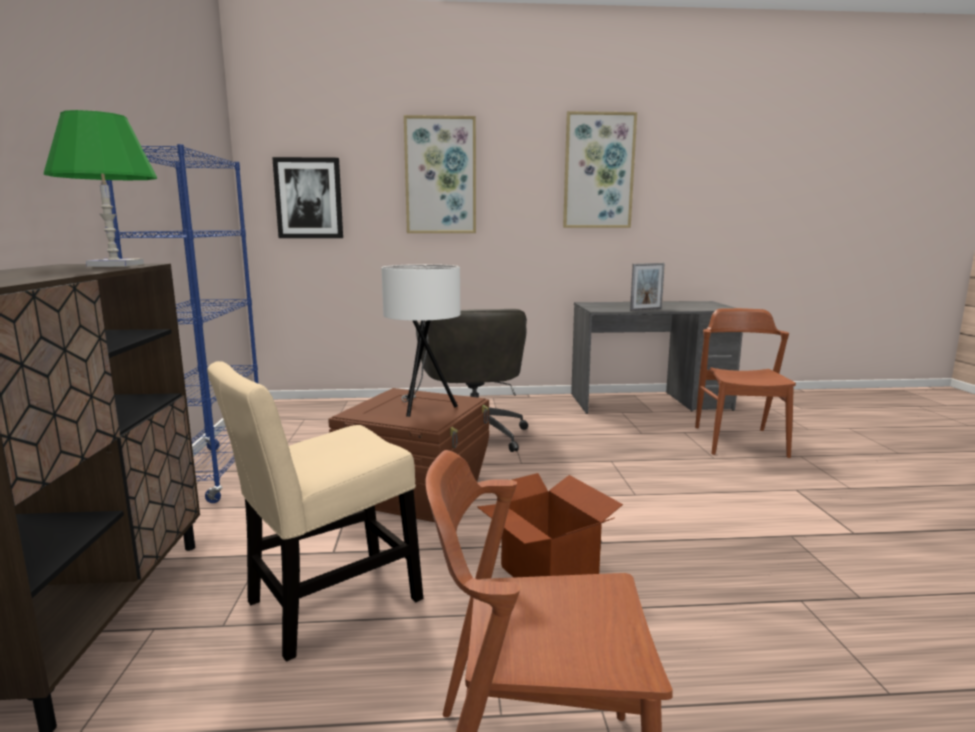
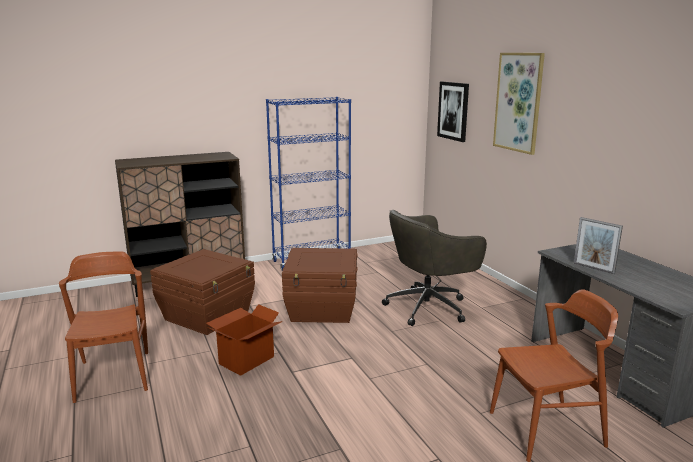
camera: 70 degrees right, 5 degrees up
(115, 265) = (219, 157): green table lamp -> none
(326, 605) = (208, 315): beige chair -> brown storage box
(423, 408) = (319, 261): white table lamp -> none
(598, 171) = (637, 110): picture -> none

